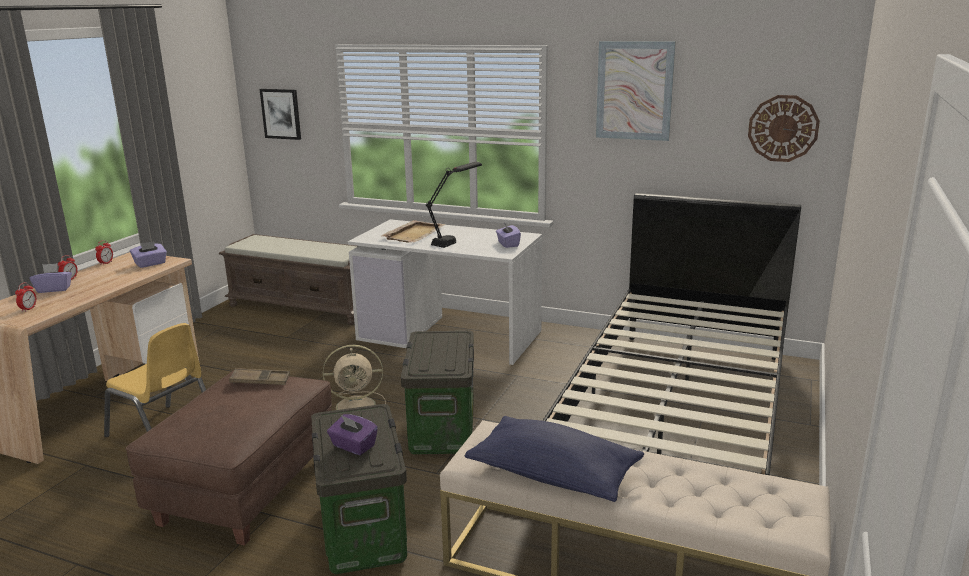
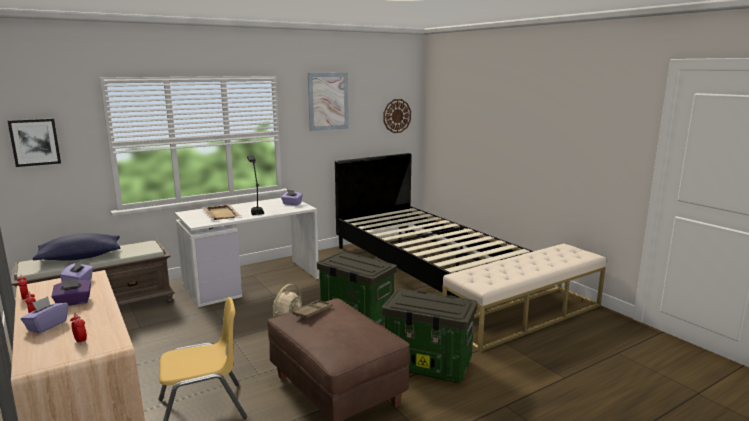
camera: 55 degrees left, 5 degrees down
(353, 446) = (439, 304): purple tissue box -> purple tissue box (73, 302)
(554, 475) = (513, 275): blue pillow -> blue pillow (80, 257)

